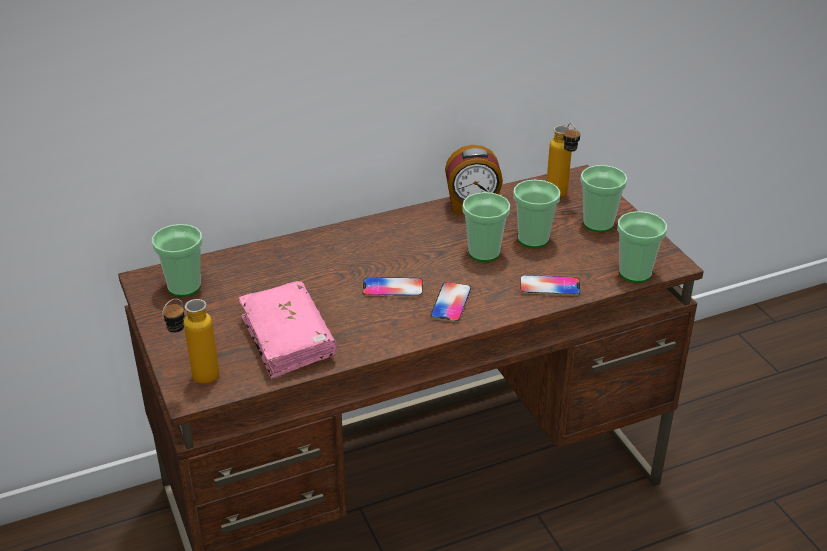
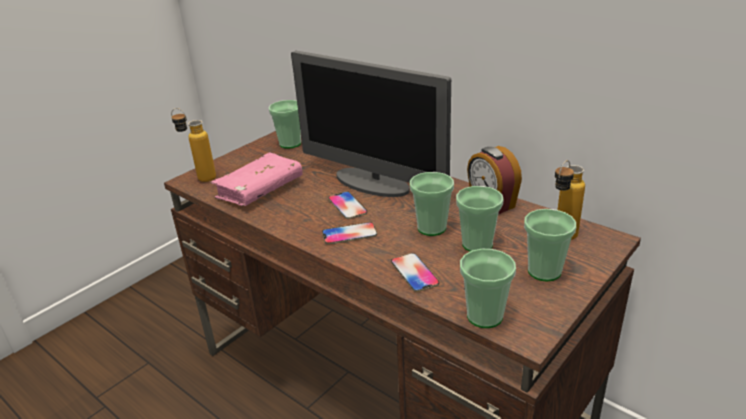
camera: 65 degrees right, 5 degrees down
(360, 258) = (372, 183): none -> monitor

